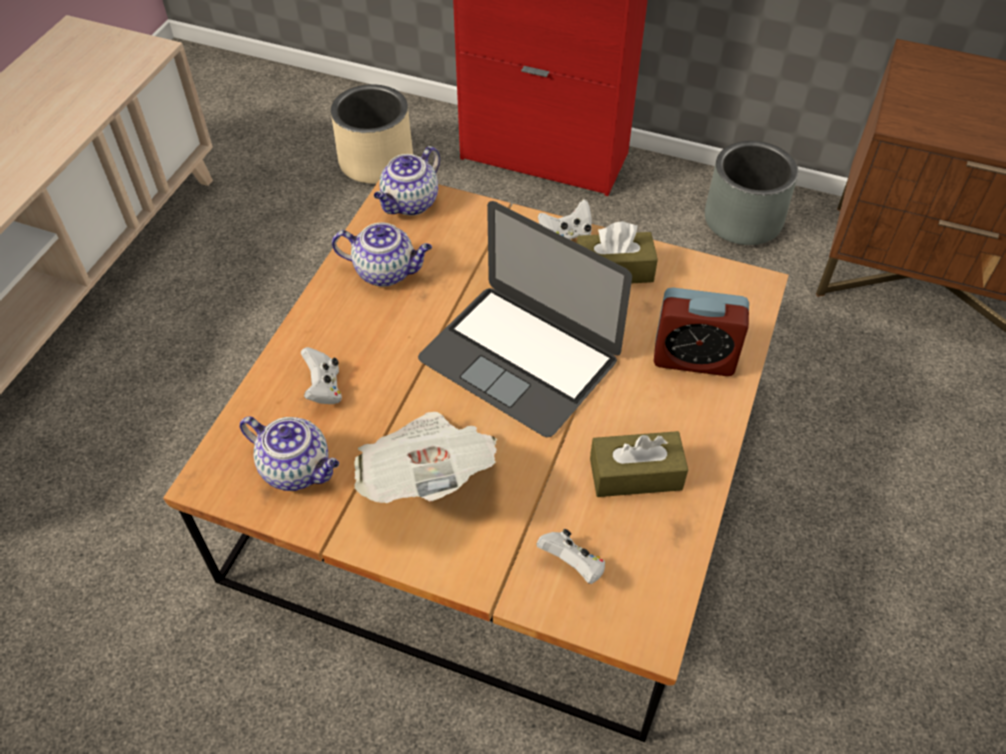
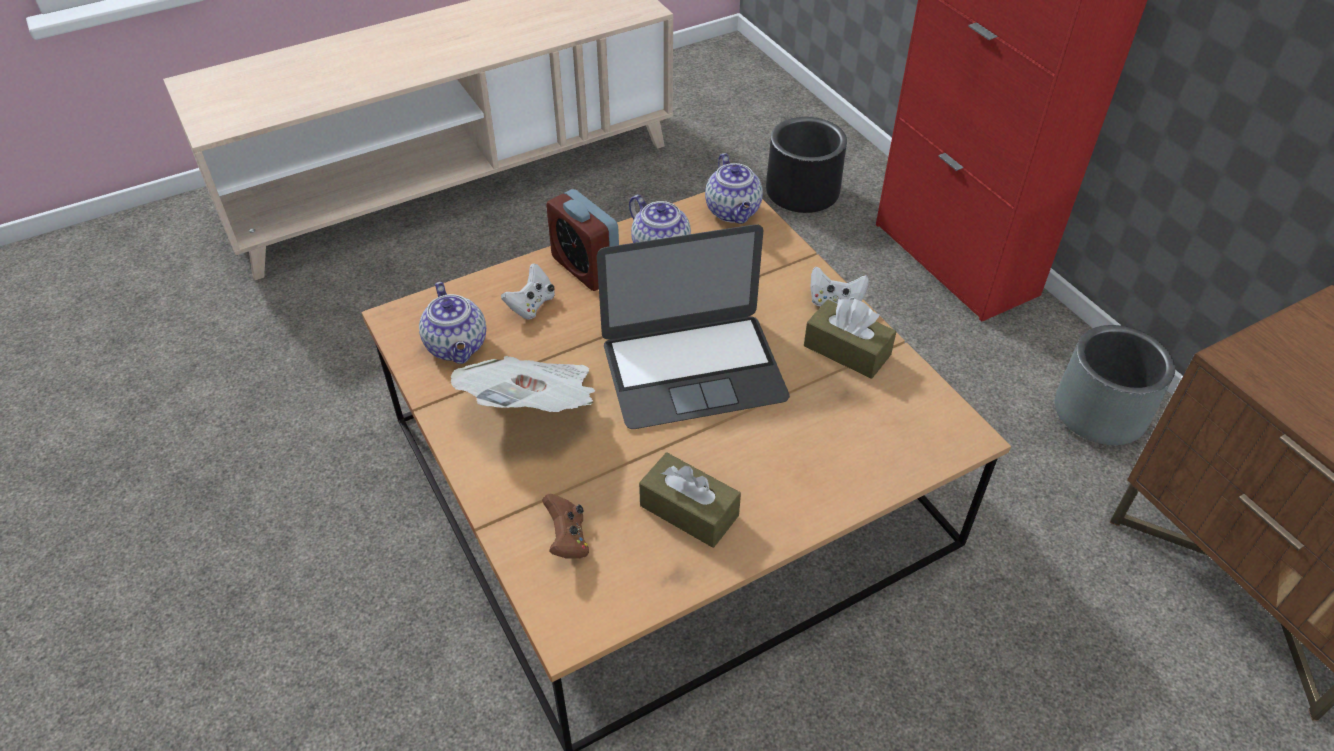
camera: 40 degrees right, 5 degrees down
(376, 161) = (802, 192): beige planter -> black planter
(410, 204) = (734, 212): teapot -> teapot turned 90 degrees counterclockwise
(519, 358) = (693, 369): laptop -> laptop turned 90 degrees counterclockwise
(572, 565) = (567, 539): white game controller -> brown game controller
(693, 358) = (839, 457): alarm clock -> alarm clock (585, 268)

